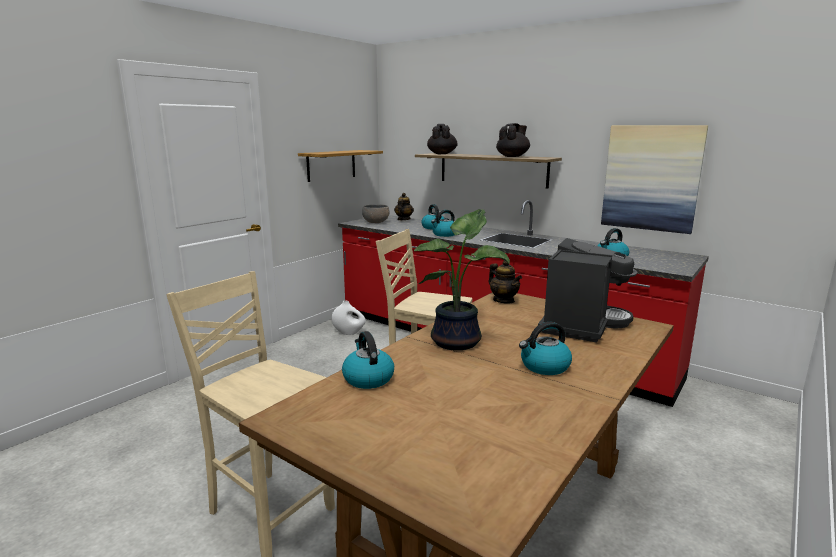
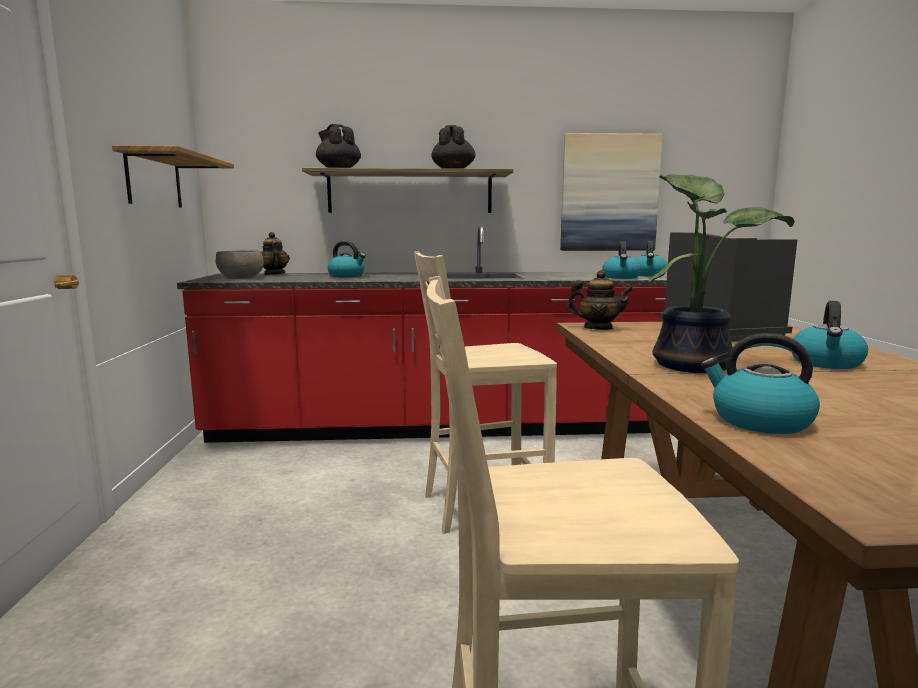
camera: 40 degrees left, 5 degrees down
(349, 333) = (237, 466): white vase -> none
(444, 234) = (386, 278): kettle -> kettle (648, 275)

